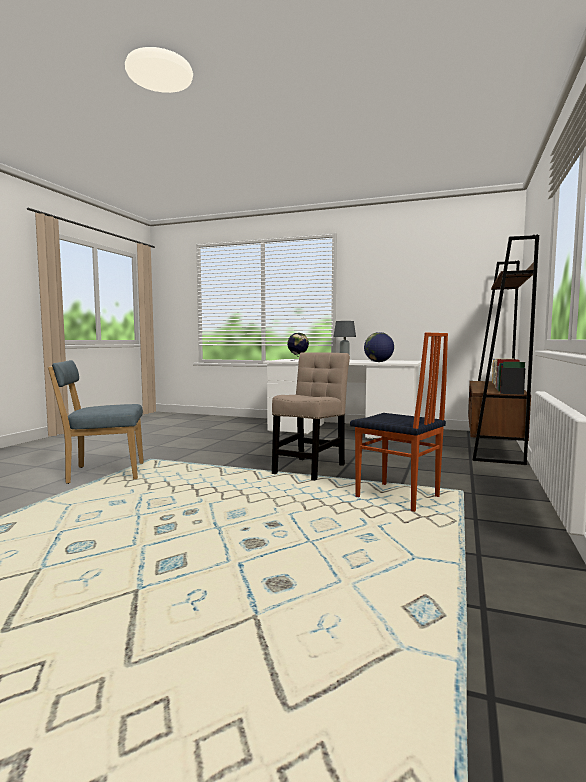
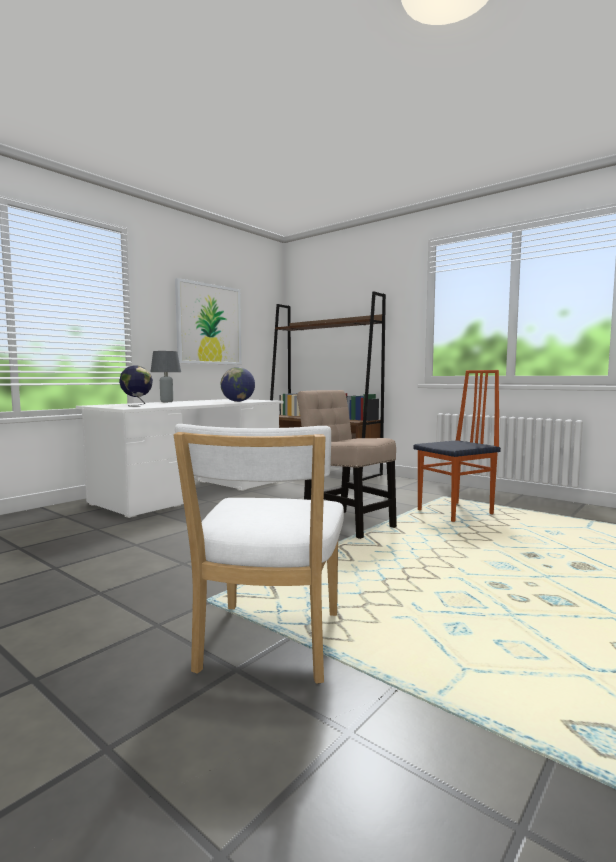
camera: 70 degrees left, 0 degrees up
(102, 473) = (268, 646): blue chair -> white chair
(410, 294) = (209, 324): none -> picture

